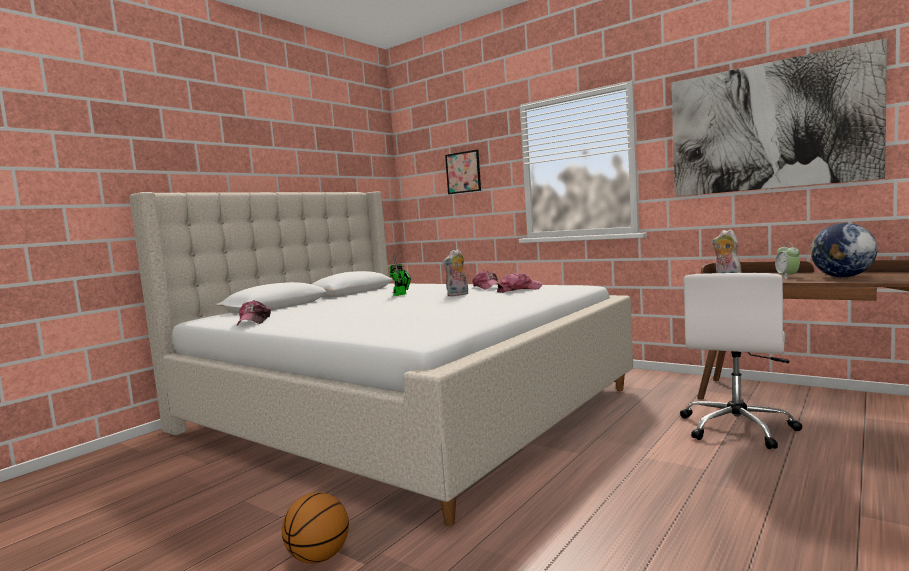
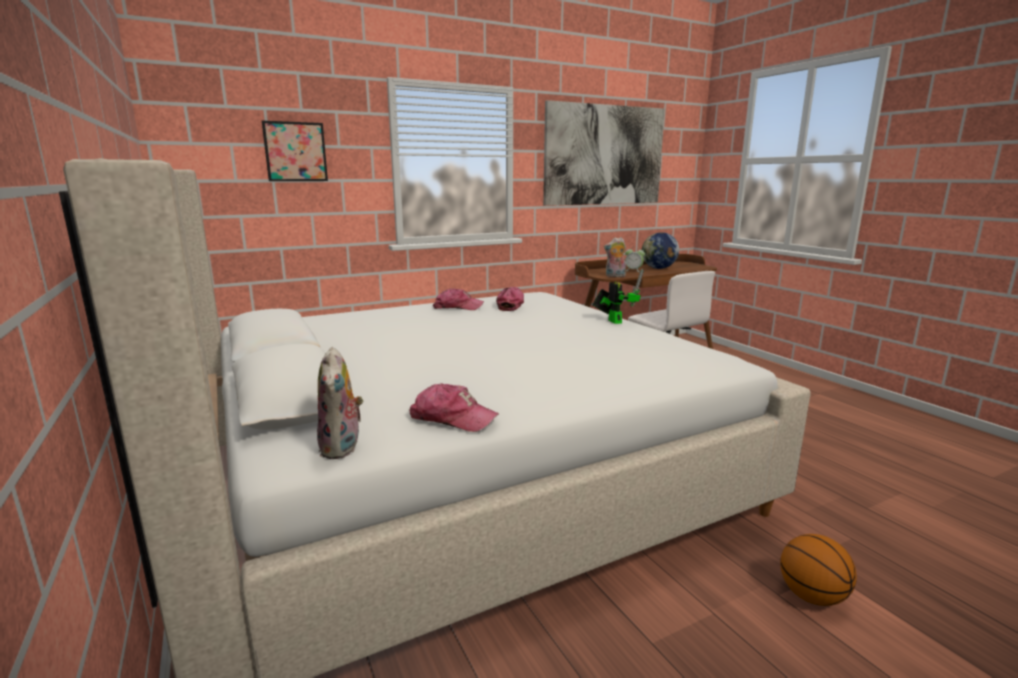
camera: 65 degrees left, 10 degrees up
(401, 294) = (400, 333): toy robot -> toy robot (613, 321)
(458, 295) = (483, 321): plush toy -> plush toy (343, 448)

